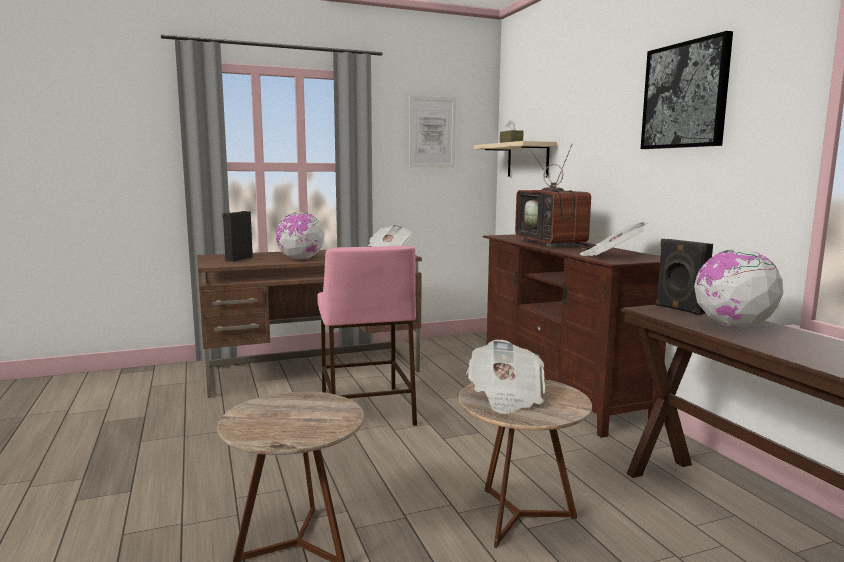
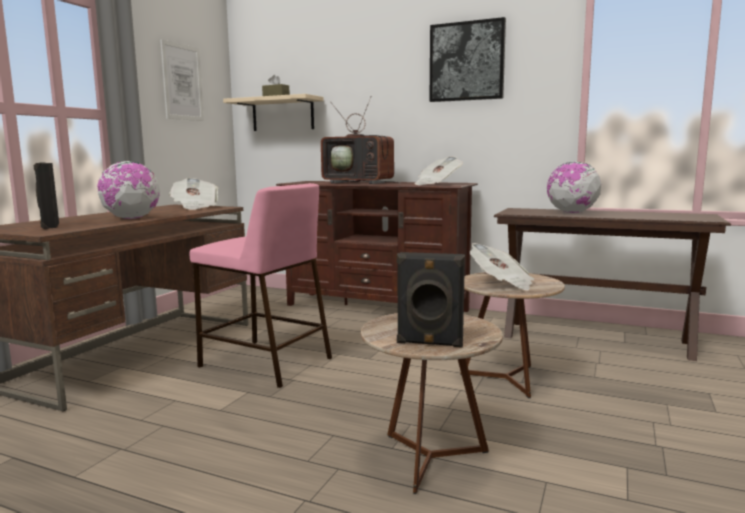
camera: 45 degrees left, 0 degrees up
(679, 309) = (522, 211): black speaker -> black speaker (429, 343)

